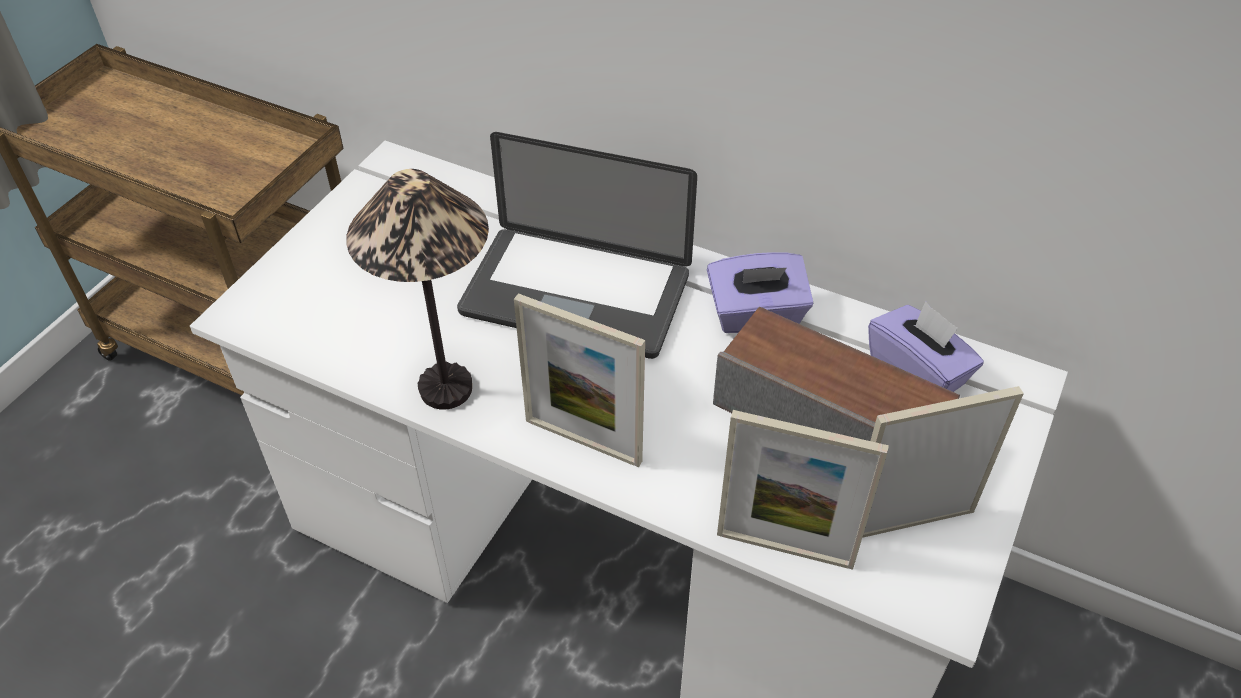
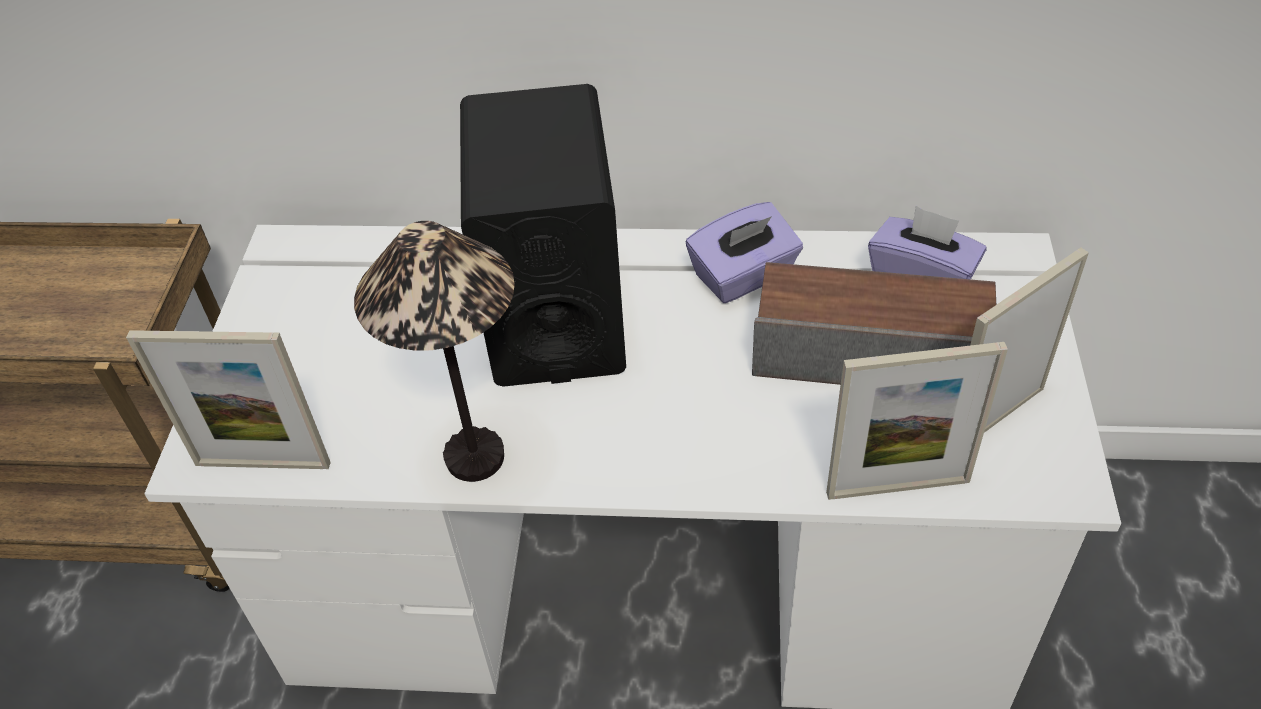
camera: 20 degrees left, 0 degrees up
(575, 294) = (555, 316): laptop -> black speaker
(583, 441) = (646, 458): picture frame -> picture frame (262, 464)

